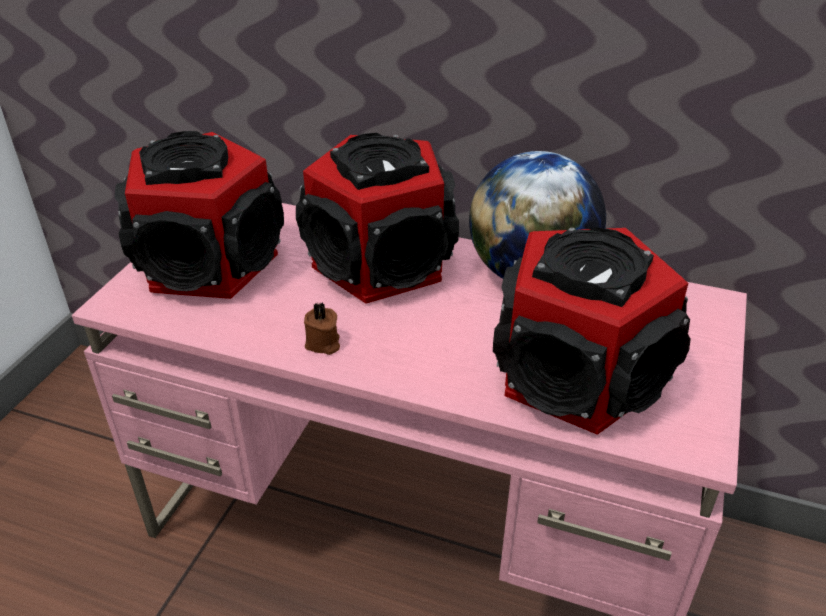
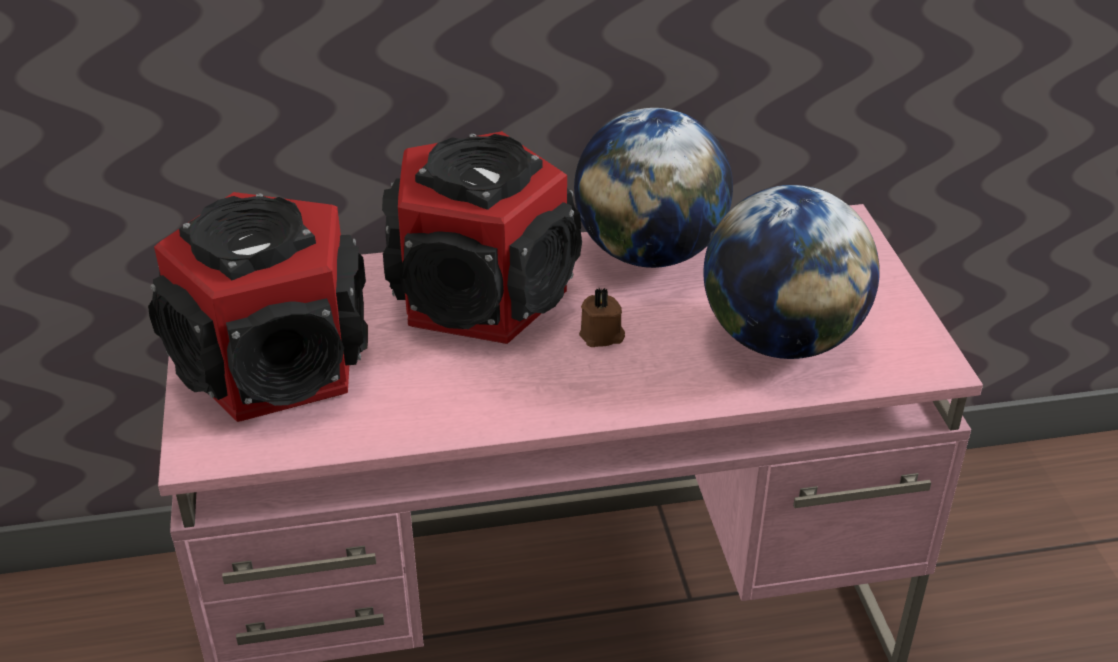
camera: 30 degrees left, 0 degrees up
(323, 344) = (500, 403): brown candle -> brown candle (602, 336)
(578, 377) = (781, 340): speaker -> globe

